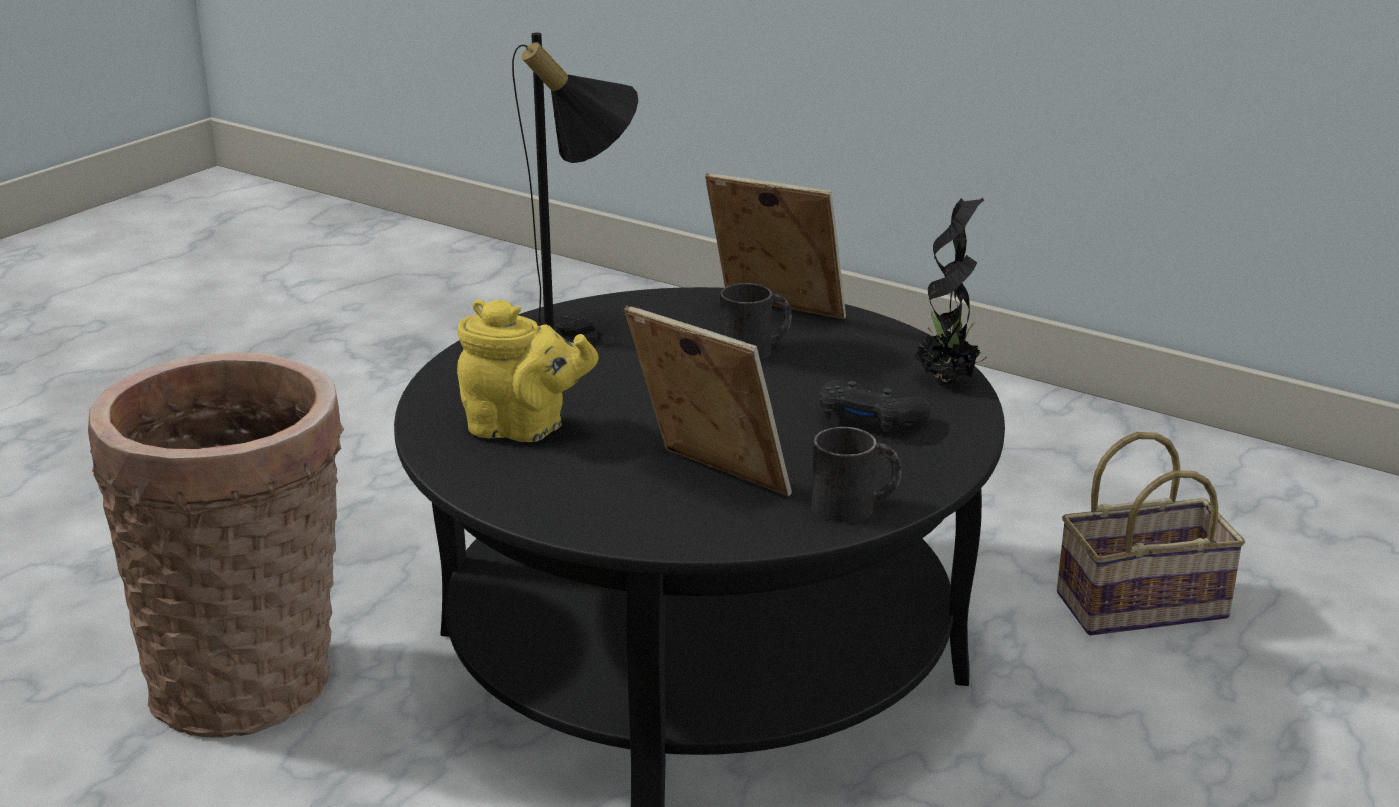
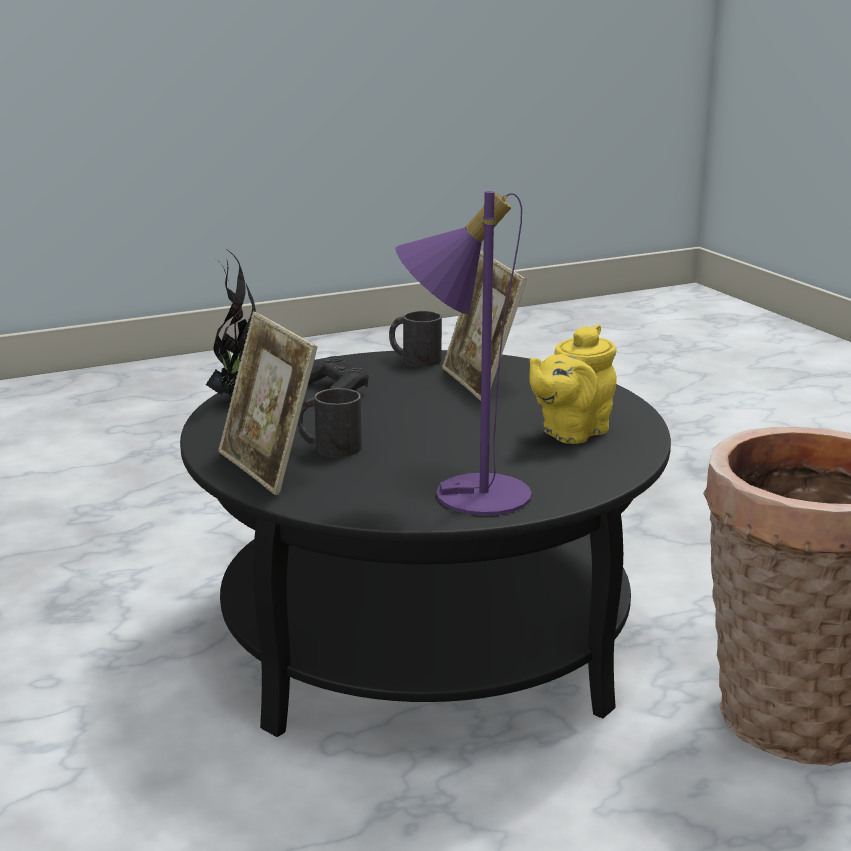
camera: 150 degrees left, 5 degrees down
(523, 429) = (571, 433): yellow teapot -> yellow teapot turned 90 degrees counterclockwise
(570, 336) = (464, 491): black table lamp -> purple table lamp
(1144, 603) = (93, 575): basket -> none

